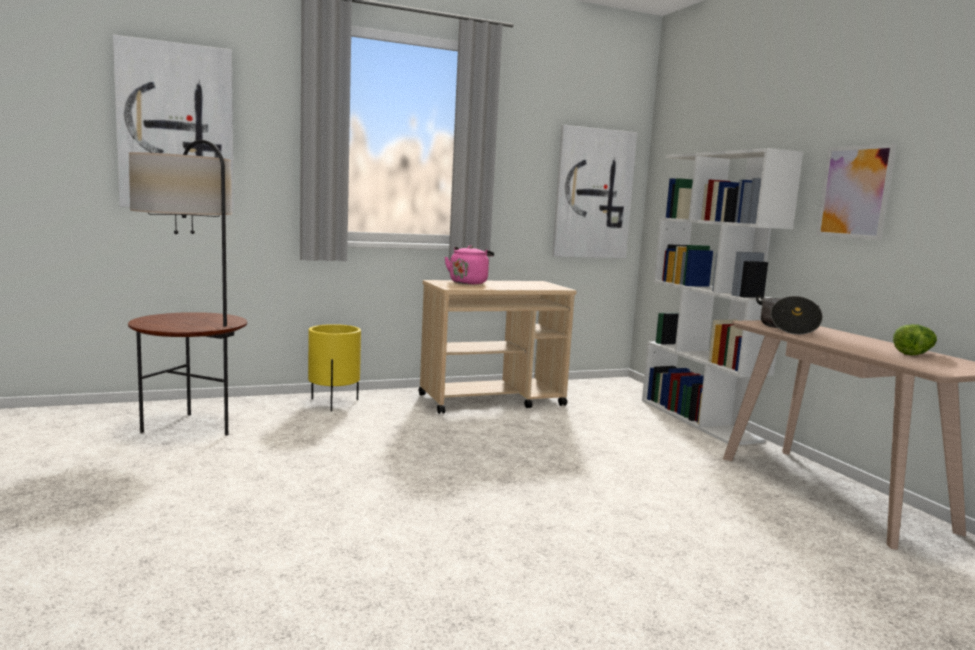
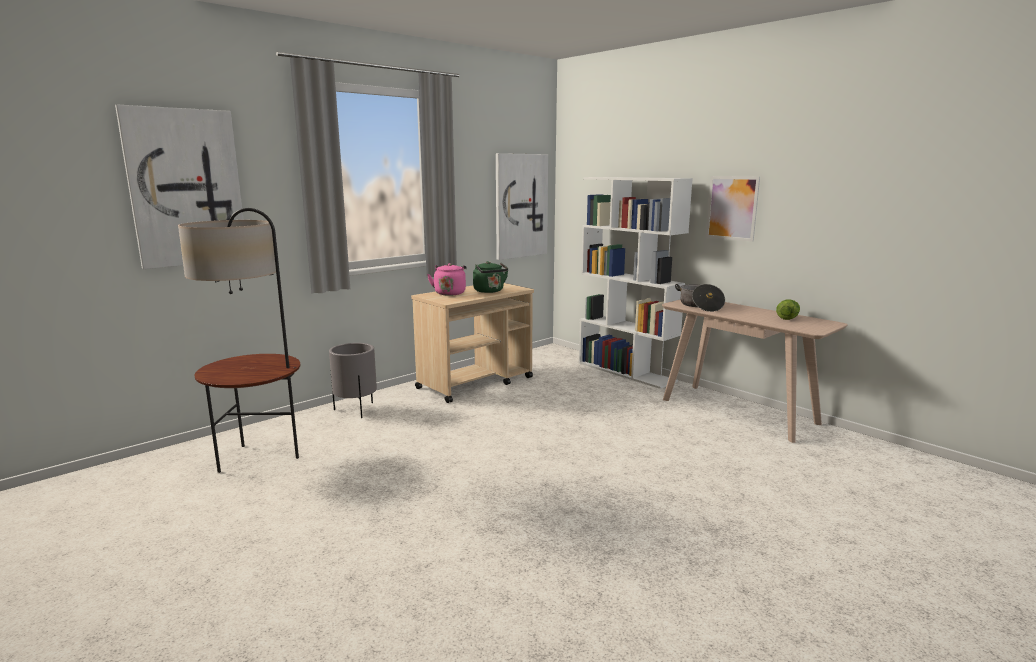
camera: 20 degrees left, 5 degrees up
(333, 403) = (356, 410): yellow planter -> grey planter
(518, 286) = (490, 291): none -> green kettle

